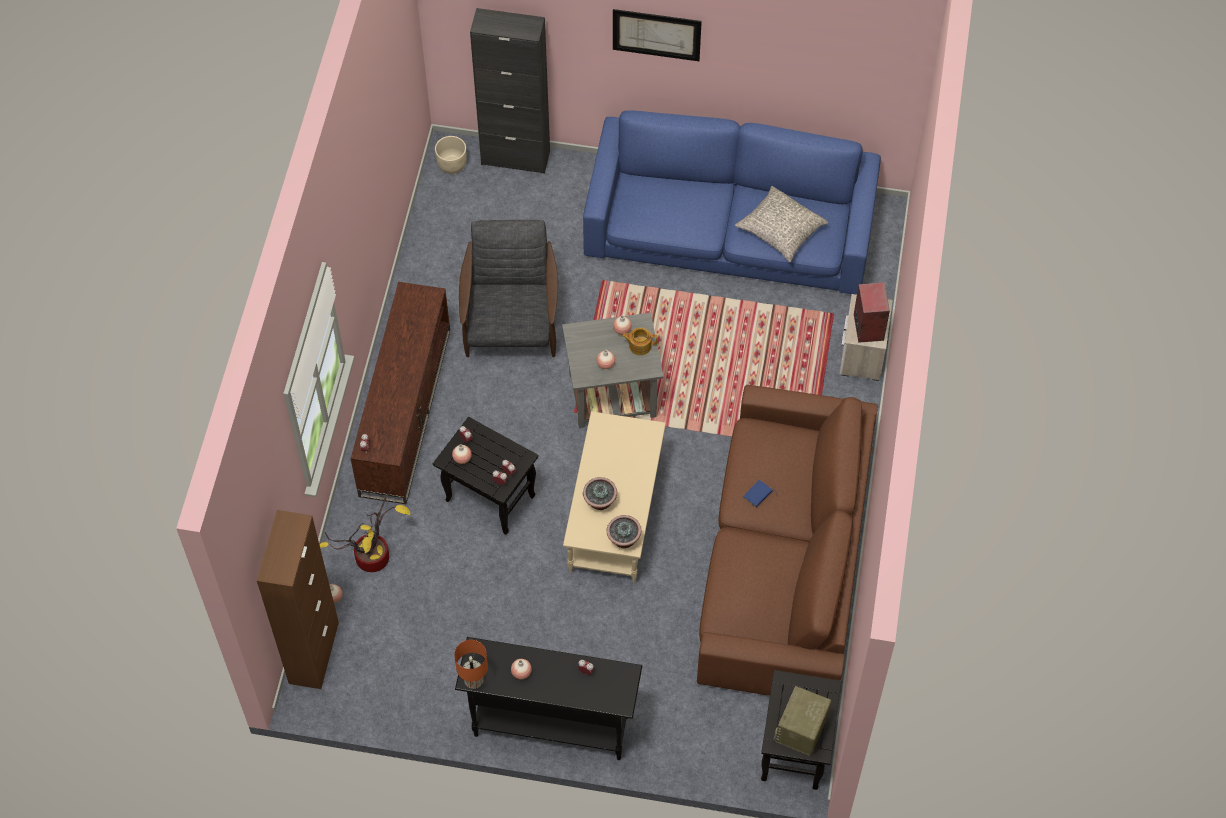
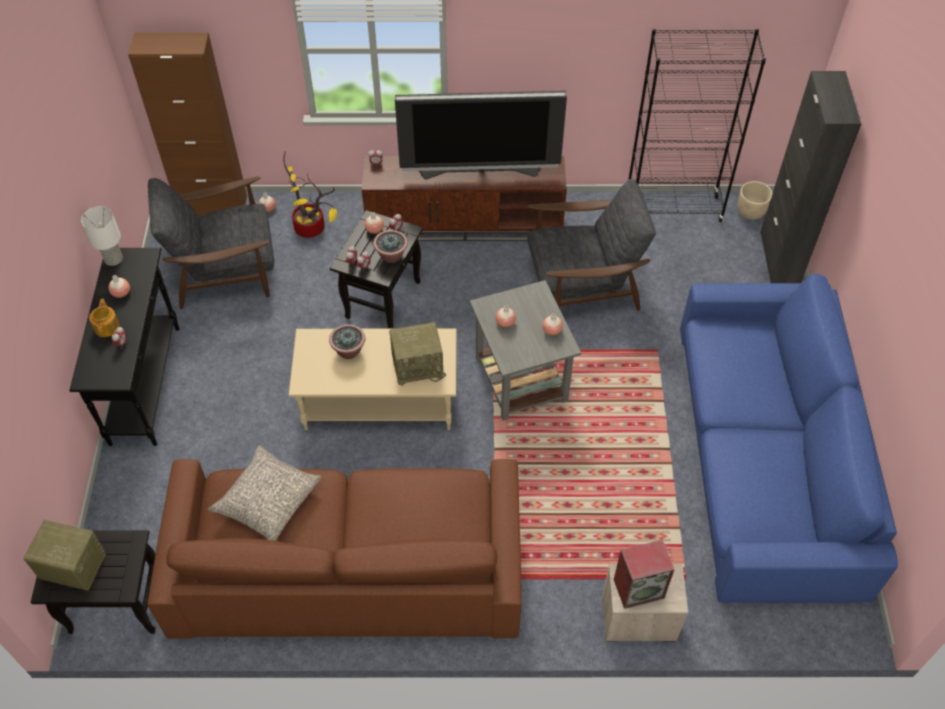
camera: 80 degrees right, 5 degrees down
(399, 356) = (480, 170): none -> television
(413, 643) = (226, 270): none -> grey armchair
(431, 226) = (673, 208): none -> black bookcase
(473, 680) = (113, 258): orange table lamp -> white table lamp
(623, 540) = (306, 377): potted plant -> potted plant (391, 256)
(628, 447) = (418, 366): none -> radio
(639, 345) = (536, 348): teapot -> teapot (107, 326)
(656, 34) = (892, 227): picture -> none
(758, 495) = (384, 499): blue book -> none
(780, 230) = (750, 477): grey pillow -> grey pillow (267, 500)

